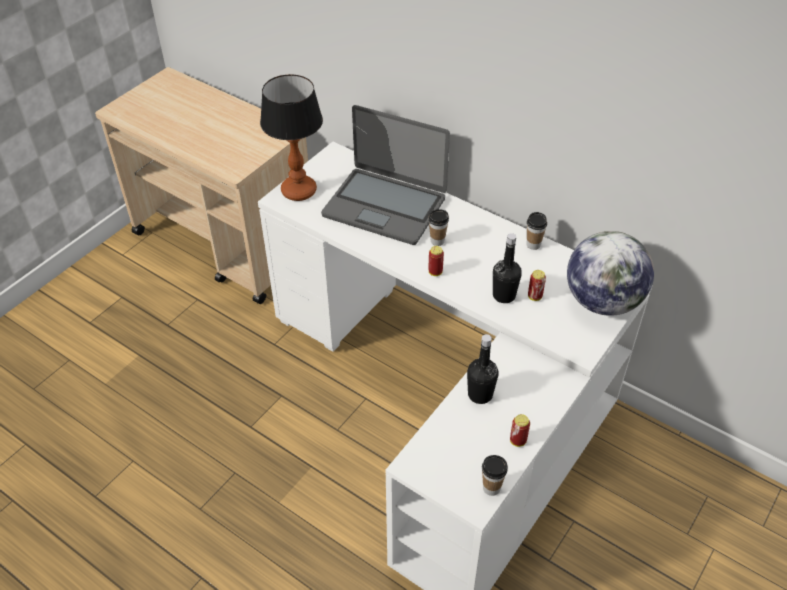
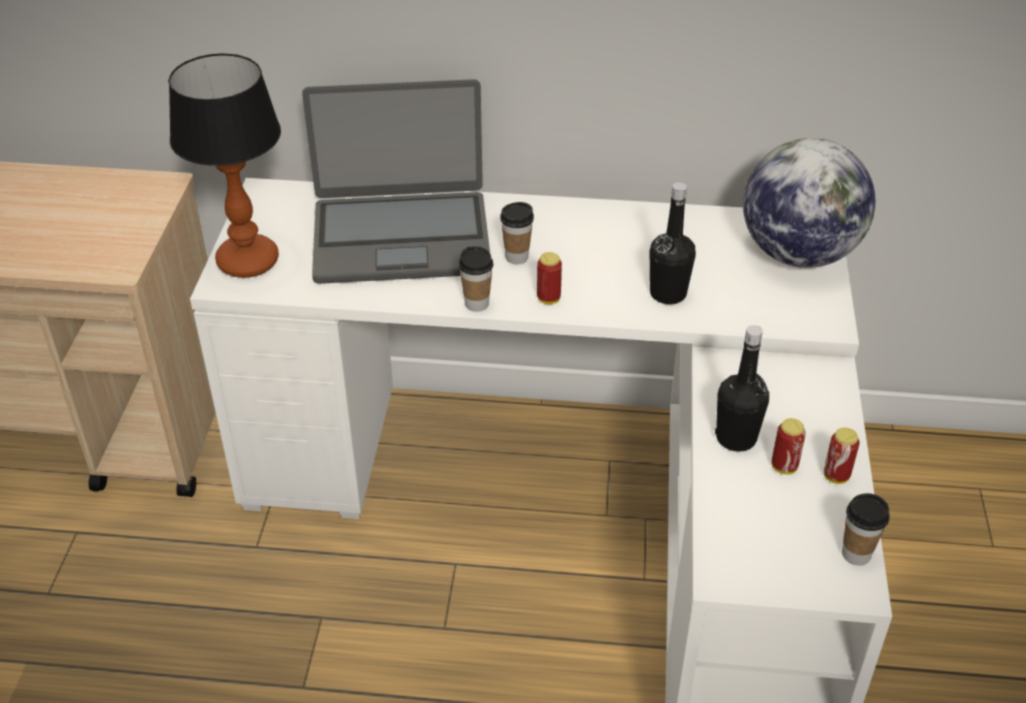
camera: 30 degrees left, 5 degrees down
(533, 245) = (651, 217): cup -> cup (477, 304)
(534, 296) = (709, 280): can -> can (784, 467)

